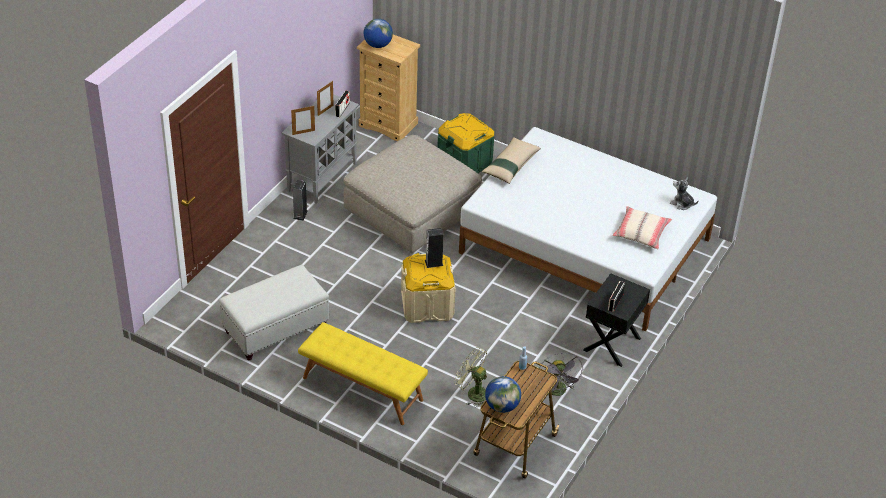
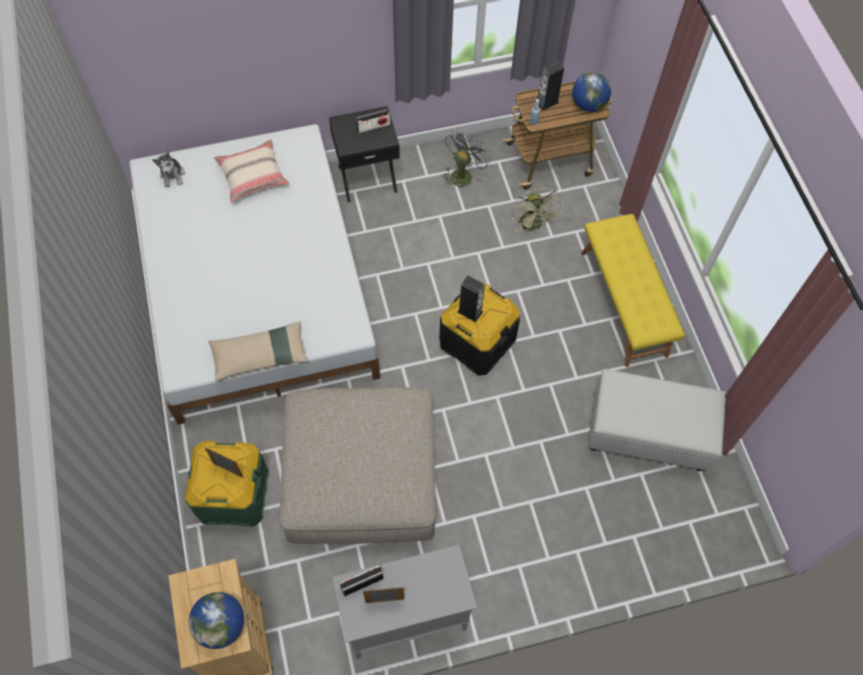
camera: 135 degrees left, 20 degrees up
(300, 214) = (485, 576): speaker -> speaker (547, 102)
(303, 132) = (450, 581): picture frame -> picture frame (228, 470)
(427, 305) = (477, 342): beige storage box -> black storage box

